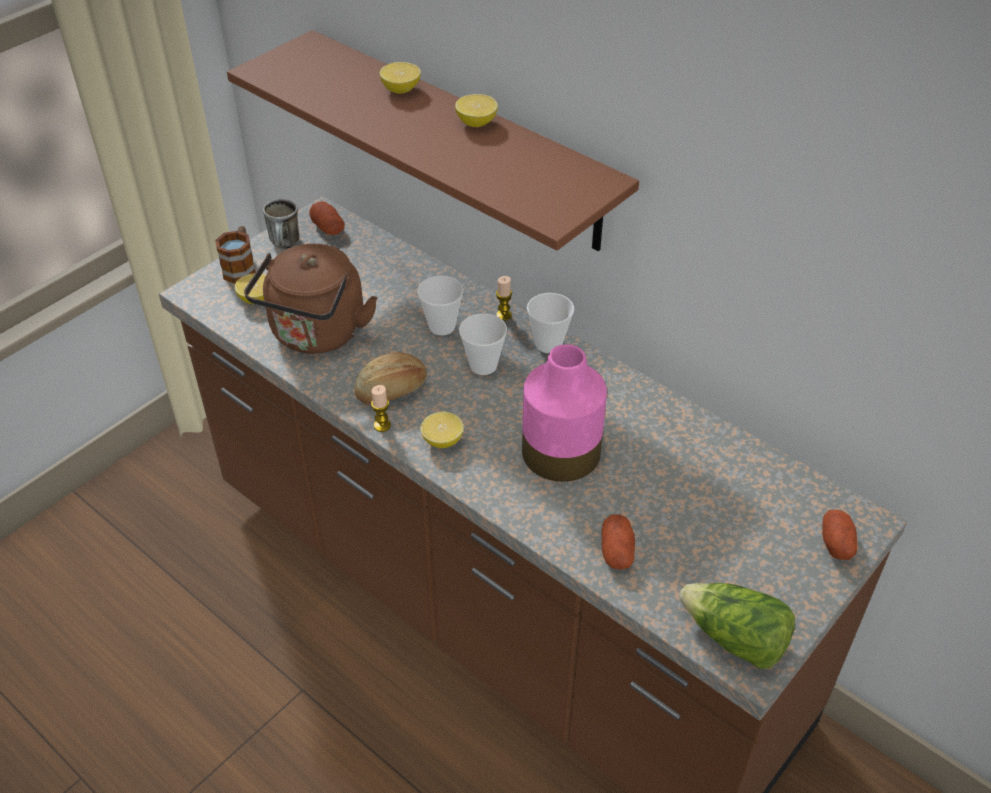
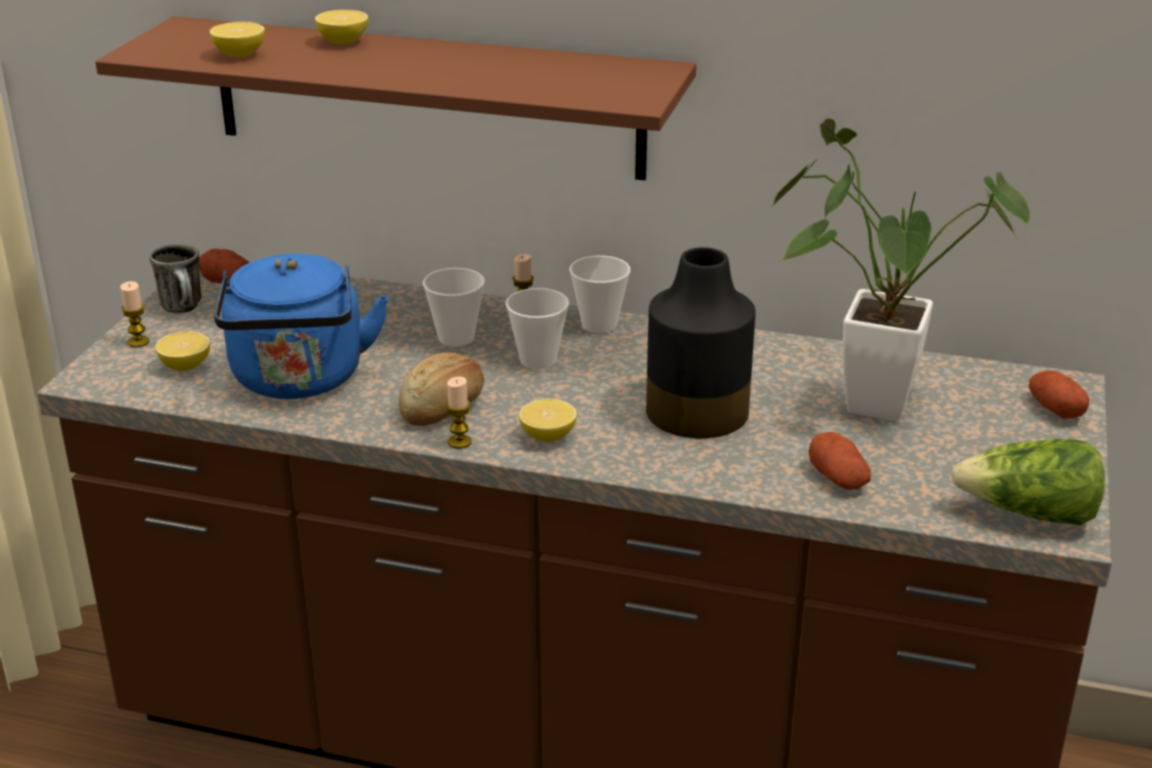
camera: 25 degrees left, 15 degrees down
(241, 267) = (138, 342): mug -> candle
(316, 335) = (299, 381): brown kettle -> blue kettle
(476, 123) = (464, 51): lemon -> lemon (240, 55)
(561, 452) = (698, 411): pink vase -> black vase
(687, 483) = (861, 402): none -> potted plant

